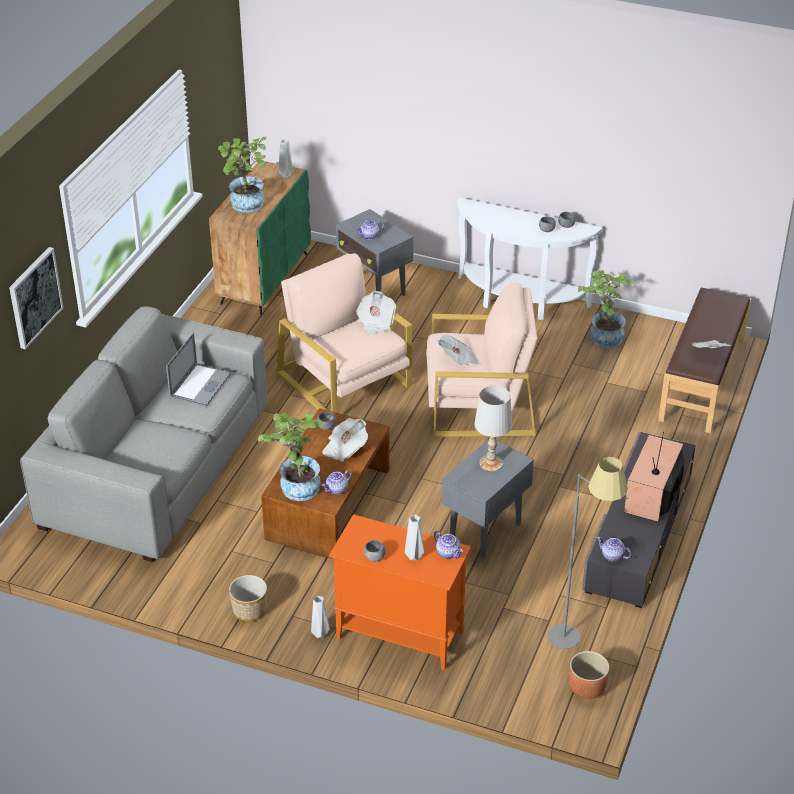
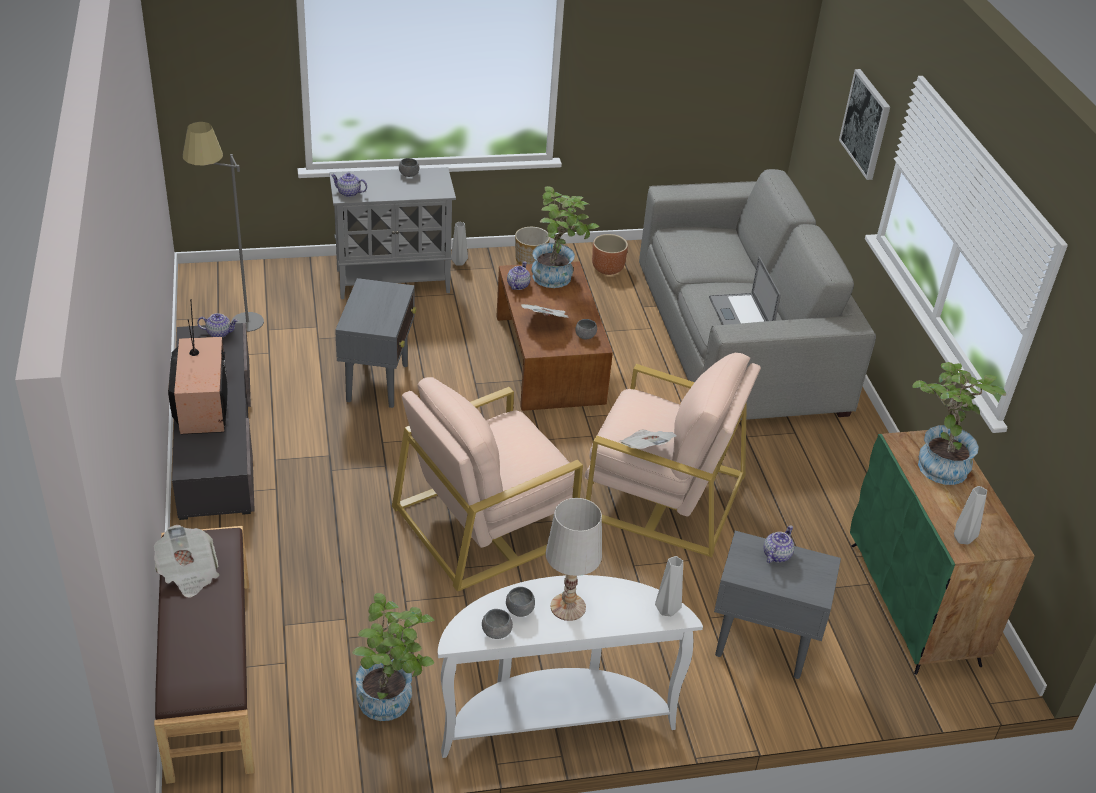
camera: 145 degrees right, 0 degrees up
(398, 634) = (394, 281): orange cabinet -> grey cabinet
(415, 556) = (375, 183): grey vase -> grey vase (665, 610)
(458, 360) = (507, 438): newspaper -> none
(491, 463) = (376, 312): white table lamp -> white table lamp (568, 607)
(586, 688) = (207, 292): brown planter -> brown planter (608, 268)

